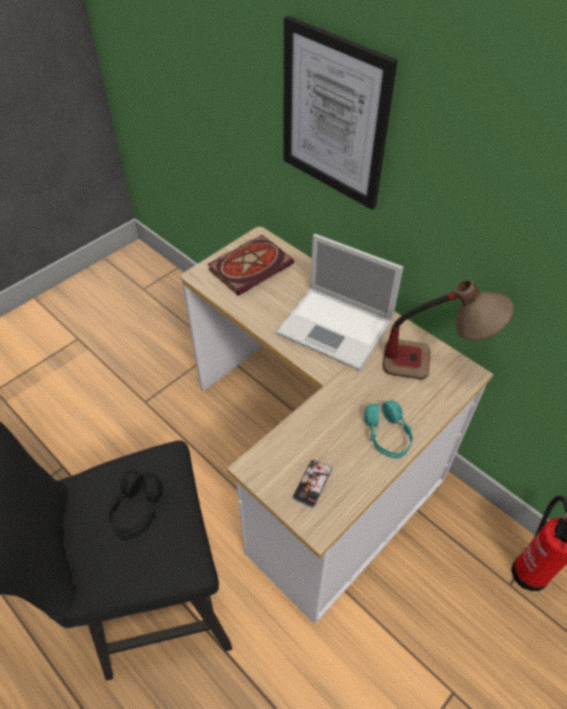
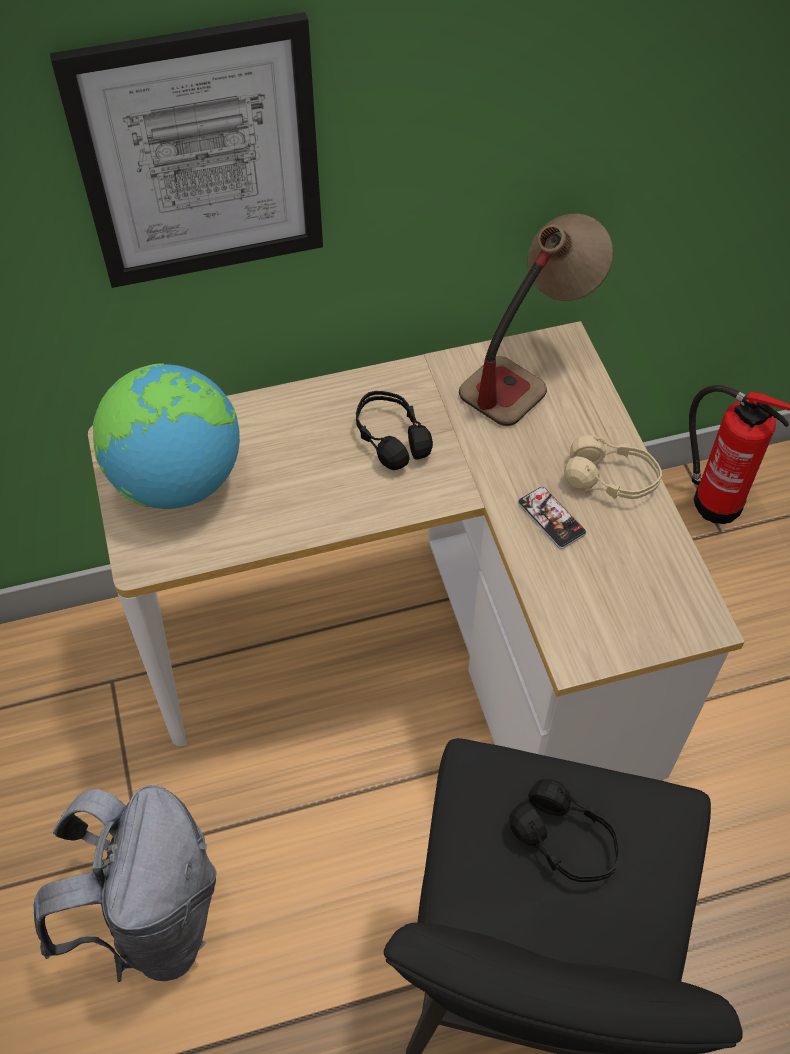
camera: 60 degrees left, 5 degrees up
(117, 422) = (152, 917): none -> grey backpack
(251, 266) = (177, 480): book -> globe
(312, 483) = (638, 598): phone -> phone (551, 518)
(336, 328) = (391, 438): laptop -> black headphones
(387, 435) = (611, 479): turquoise headphones -> beige headphones

